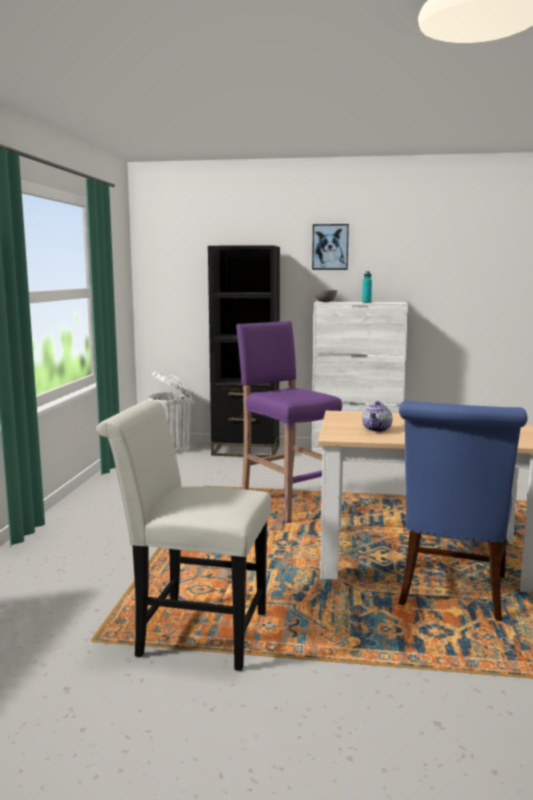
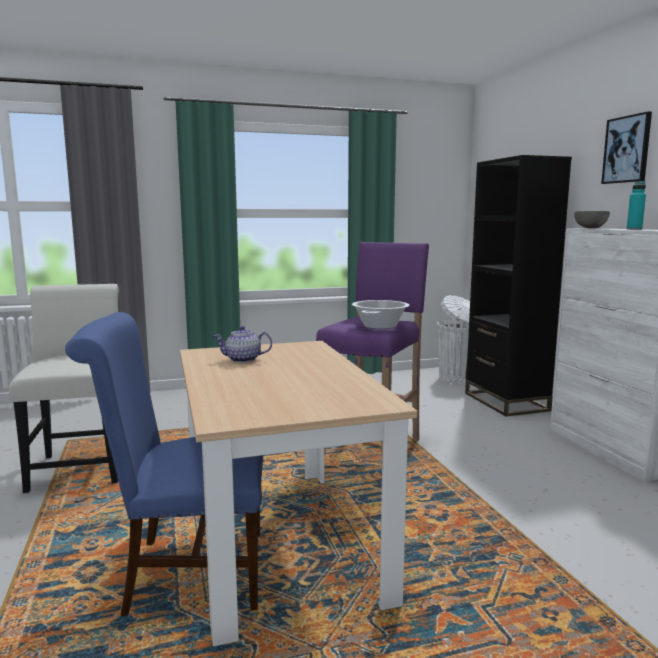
camera: 65 degrees right, 0 degrees up
(309, 393) = (379, 326): none -> cooking pot

